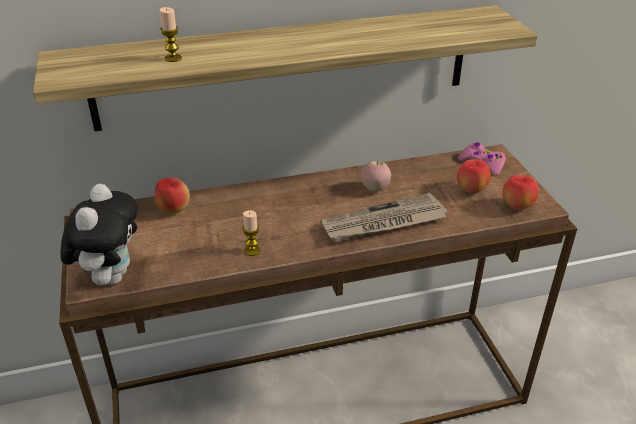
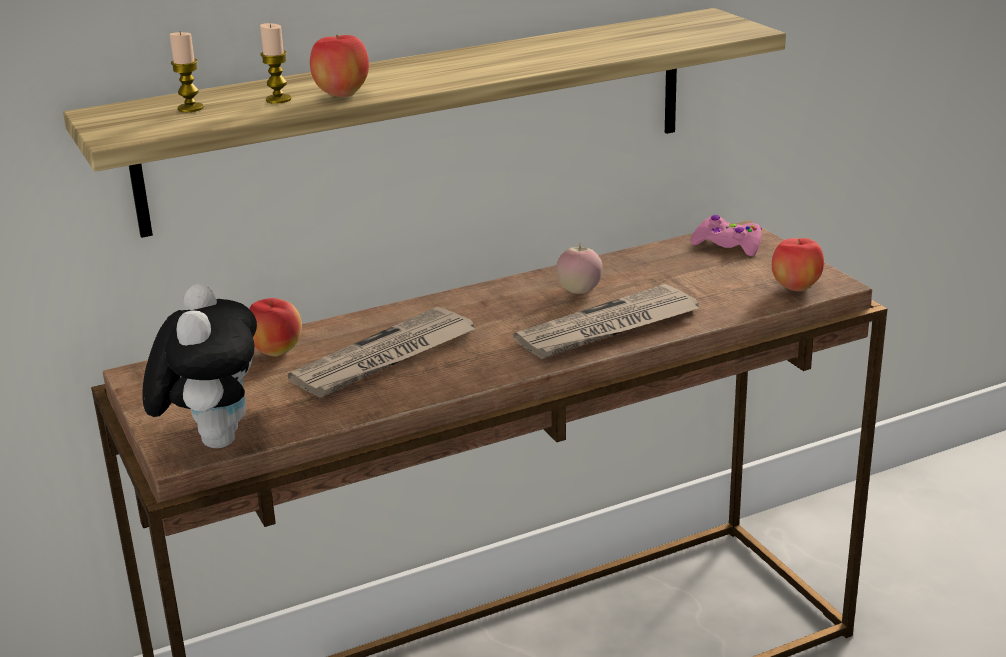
camera: 10 degrees left, 10 degrees down
(236, 226) = (385, 358): none -> newspaper
(252, 250) = (422, 383): candle -> candle (190, 108)
(471, 190) = (722, 277): apple -> apple (342, 95)

